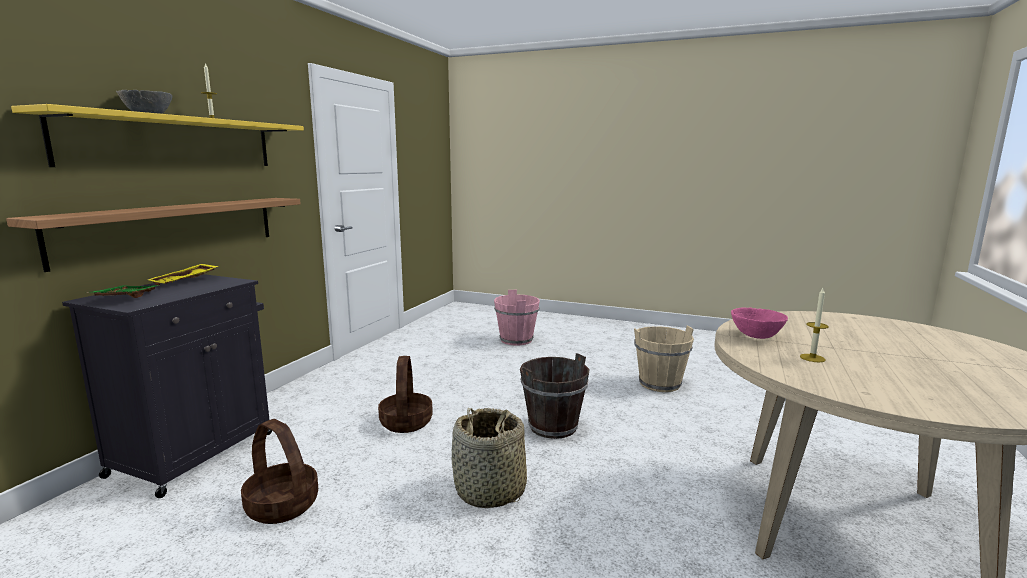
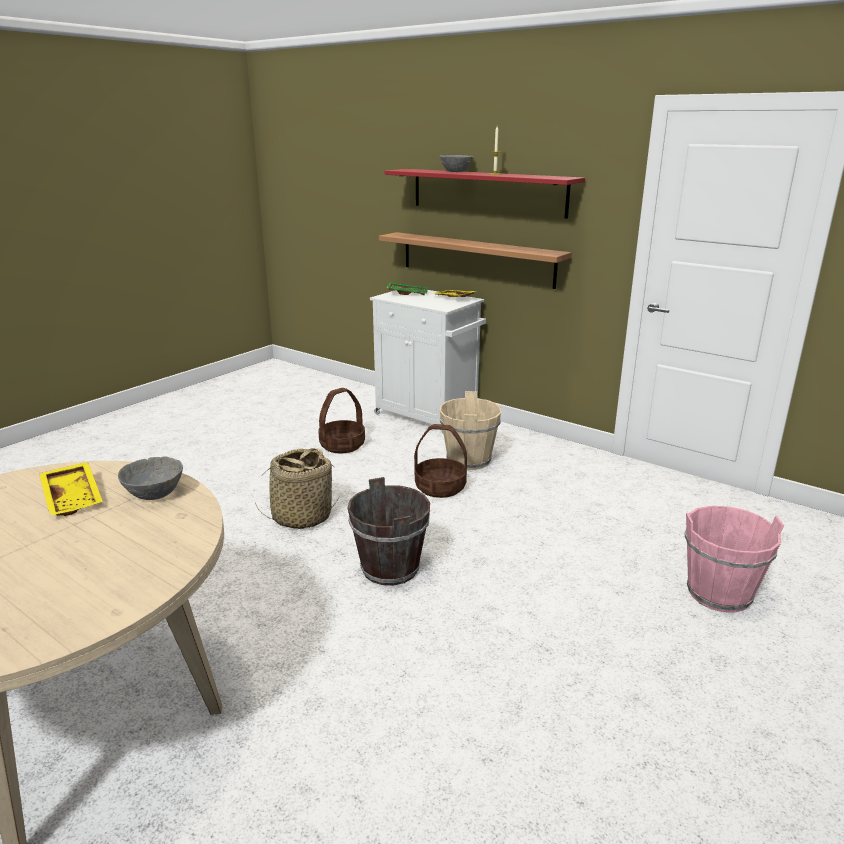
camera: 105 degrees right, 10 degrees up
(175, 142) = (487, 192): yellow shelf -> red shelf
(196, 452) = (428, 416): black cabinet -> white cabinet
(659, 384) = (486, 716): beige bucket -> beige bucket (468, 460)
(756, 336) = (154, 494): pink bowl -> grey bowl
(812, 358) = (74, 497): candle -> yellow tray

